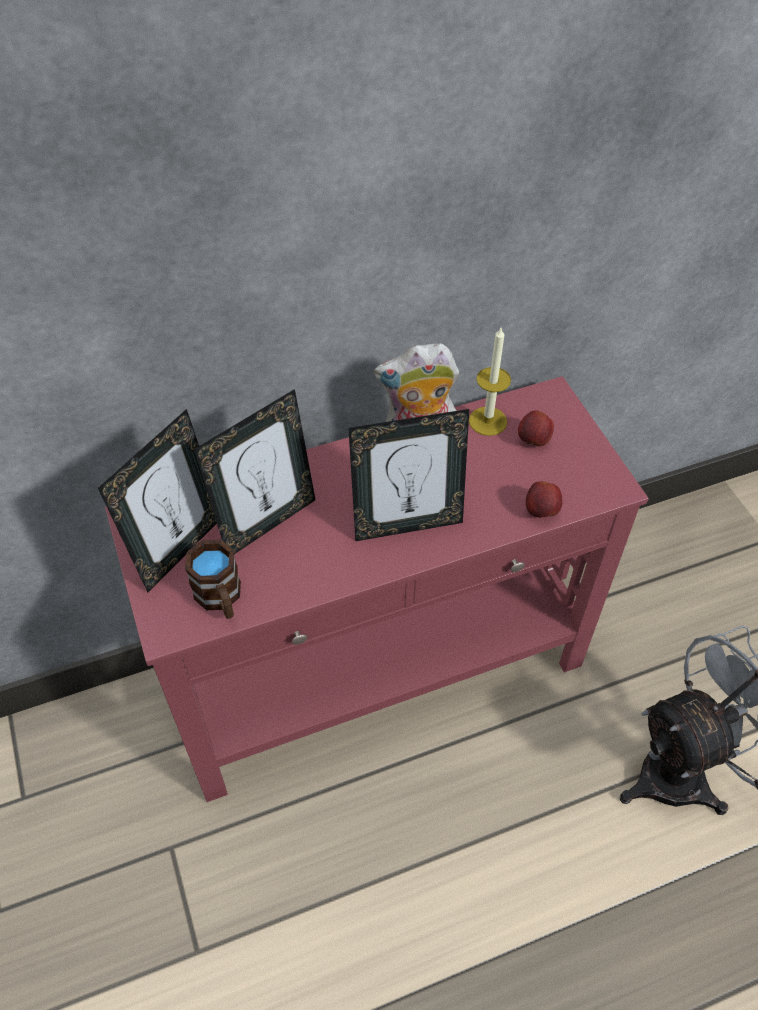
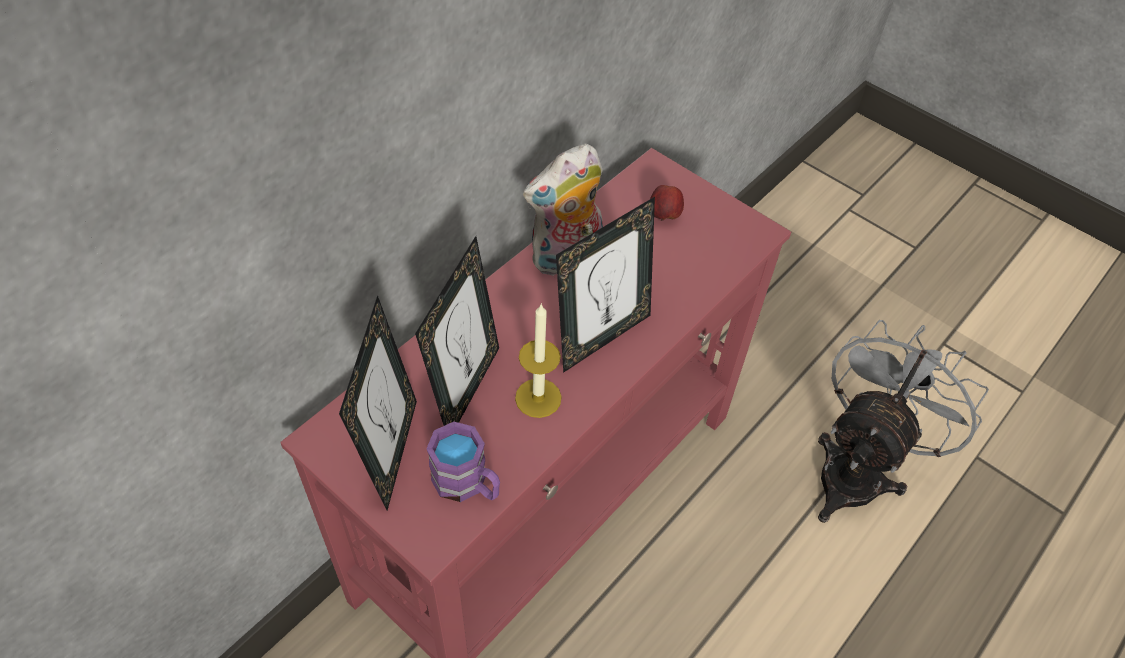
camera: 30 degrees left, 0 degrees up
(221, 599) = (468, 484): brown mug -> purple mug
(488, 421) = (612, 212): candle -> candle (538, 398)
(541, 511) = (712, 278): apple -> none

